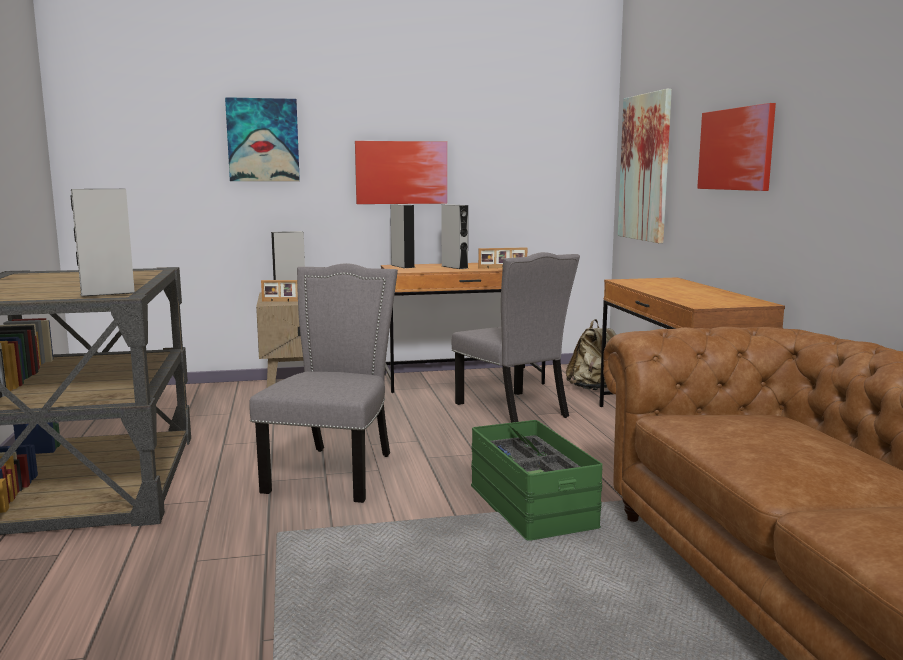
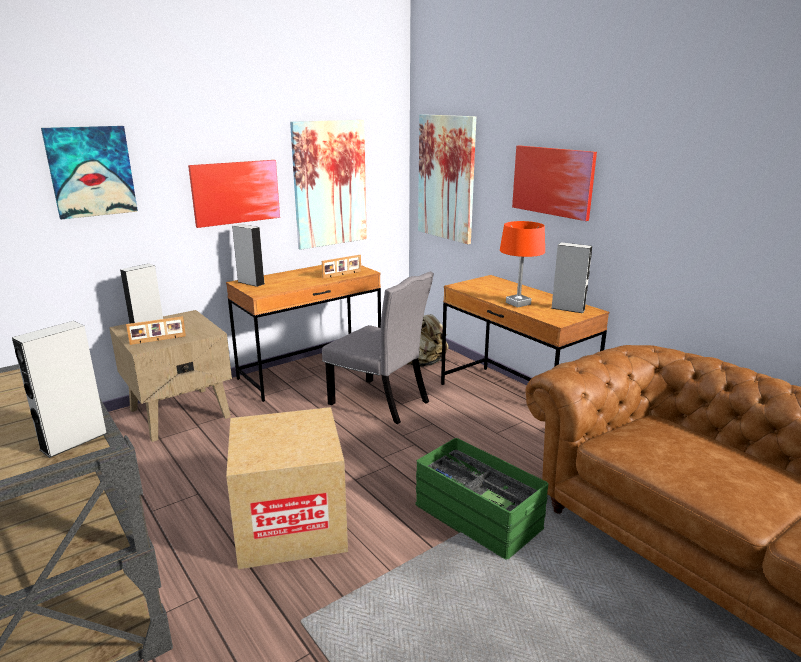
camera: 25 degrees left, 10 degrees up
(332, 474) = (291, 525): grey chair -> cardboard box
(454, 267) = (299, 278): grey speaker -> grey speaker (568, 309)
(510, 173) = (330, 184): none -> picture
(672, 293) = (518, 303): none -> orange table lamp

